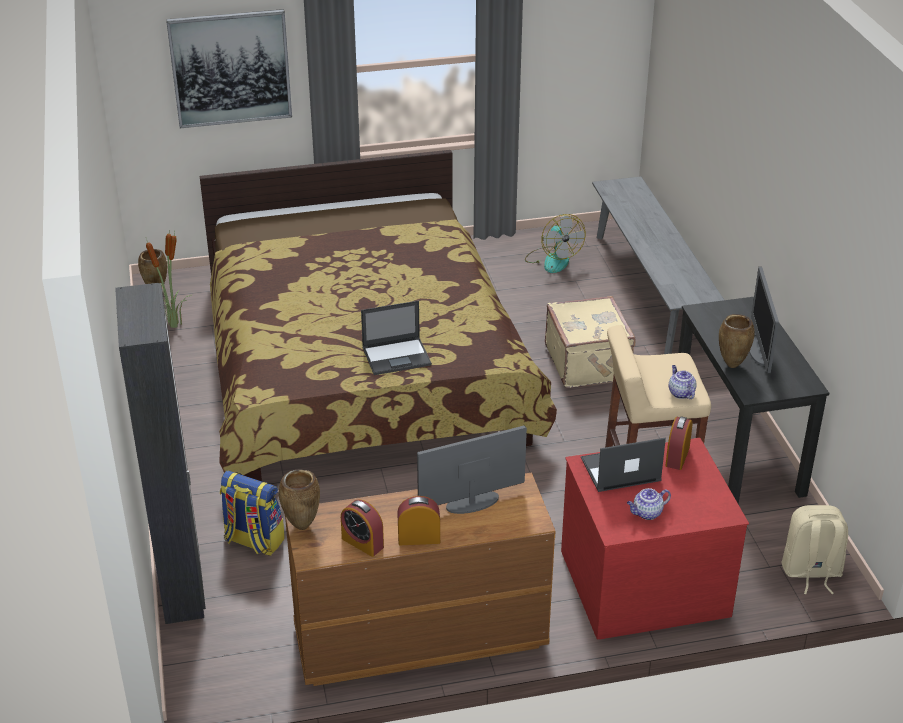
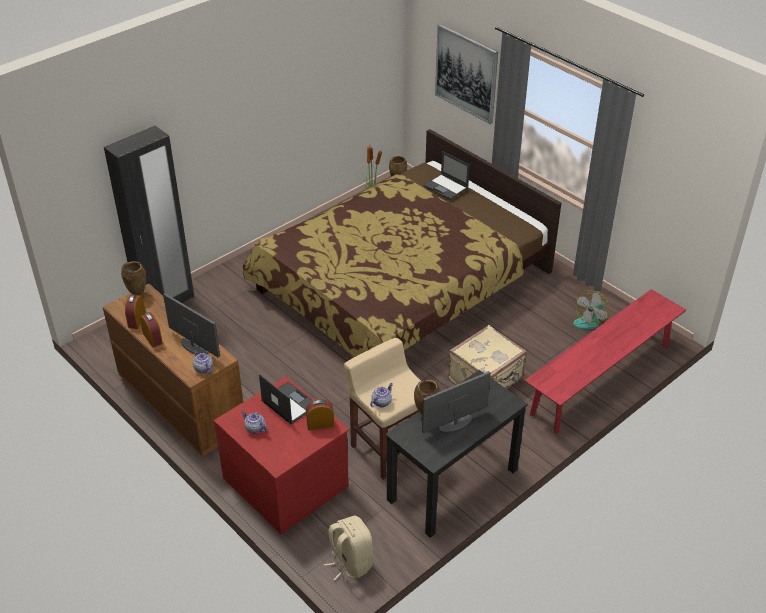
camera: 60 degrees right, 5 degrees up
(253, 541) = (216, 311): backpack -> none
(397, 356) = (343, 277): laptop -> laptop (446, 187)
(525, 508) = (203, 368): none -> teapot
(649, 290) = (601, 379): grey bench -> red bench

